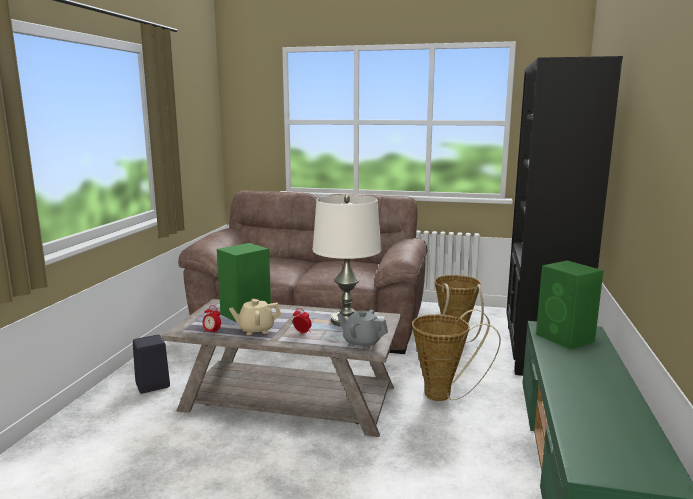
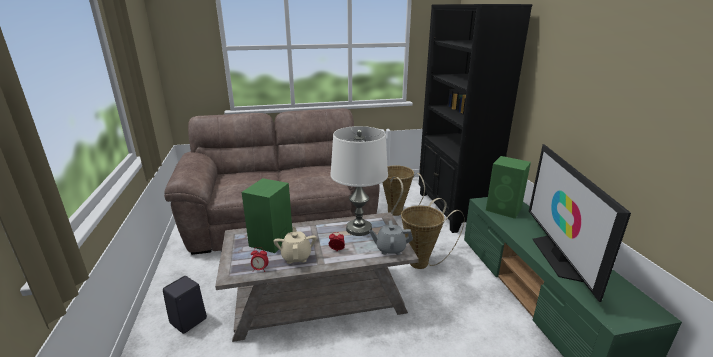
camera: 25 degrees left, 10 degrees up
(256, 330) = (296, 257): beige teapot -> beige teapot turned 120 degrees clockwise
(585, 396) = (558, 257): none -> television

